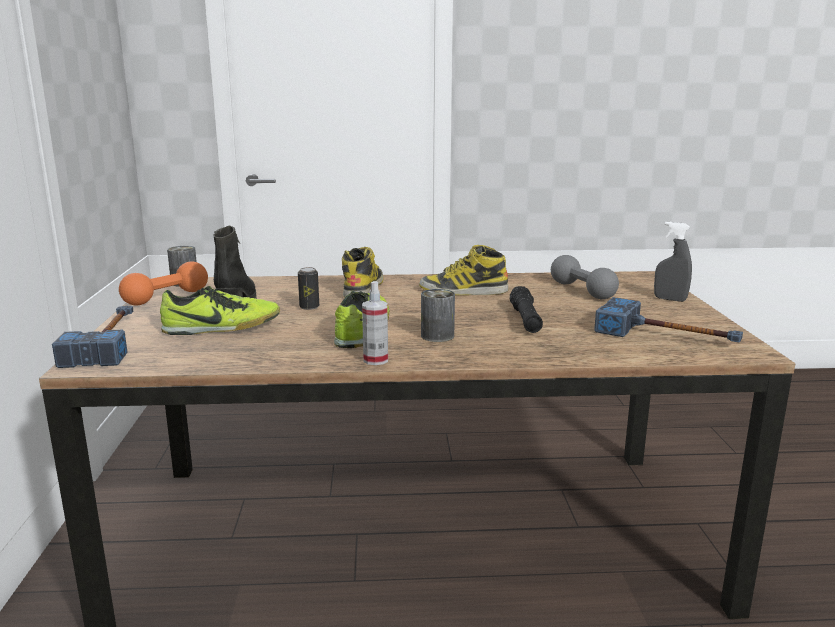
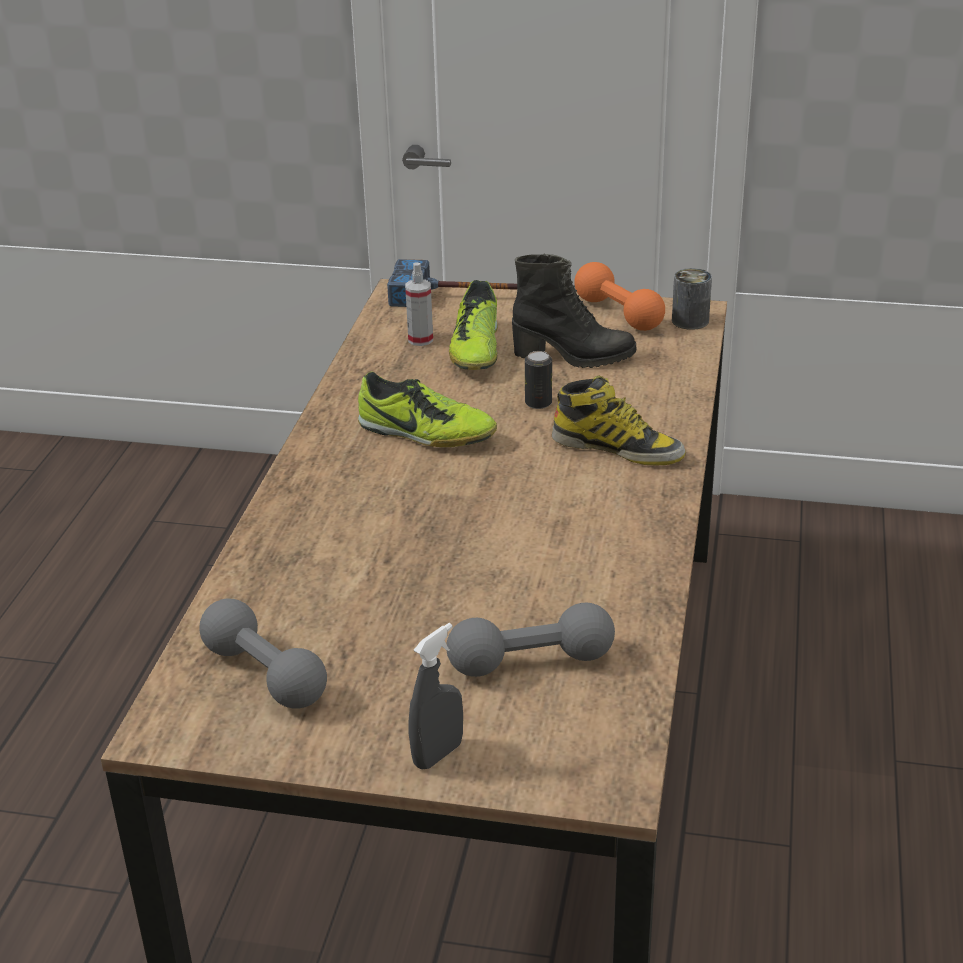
camera: 105 degrees right, 15 degrees up
(375, 360) = (320, 434): spray bottle -> spray bottle (420, 339)
(437, 336) = (375, 482): can -> none
(463, 291) = (573, 534): boot -> none
(525, 319) = (405, 563): black flashlight -> none
(667, 336) = (264, 674): hammer -> grey dumbbell

